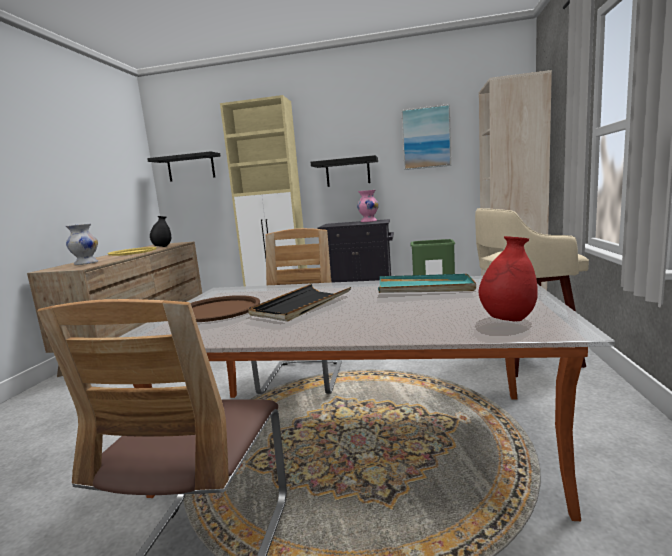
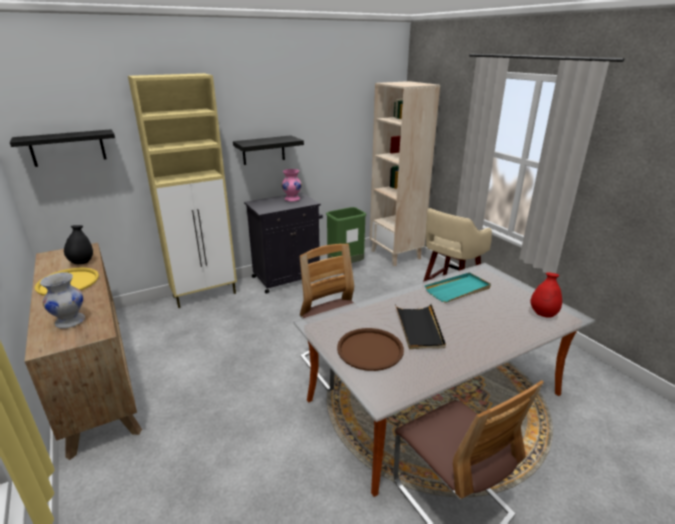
camera: 40 degrees left, 15 degrees up
(426, 138) = (331, 118): picture -> none

